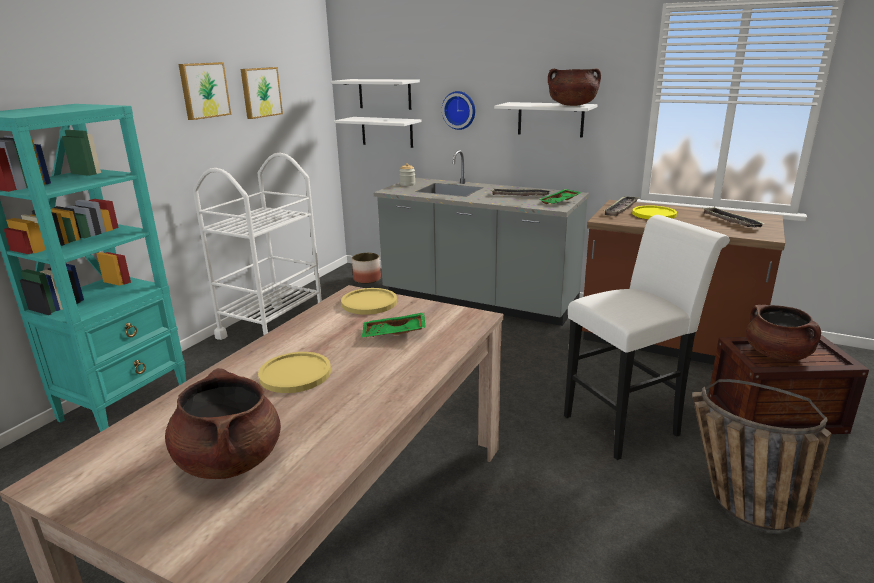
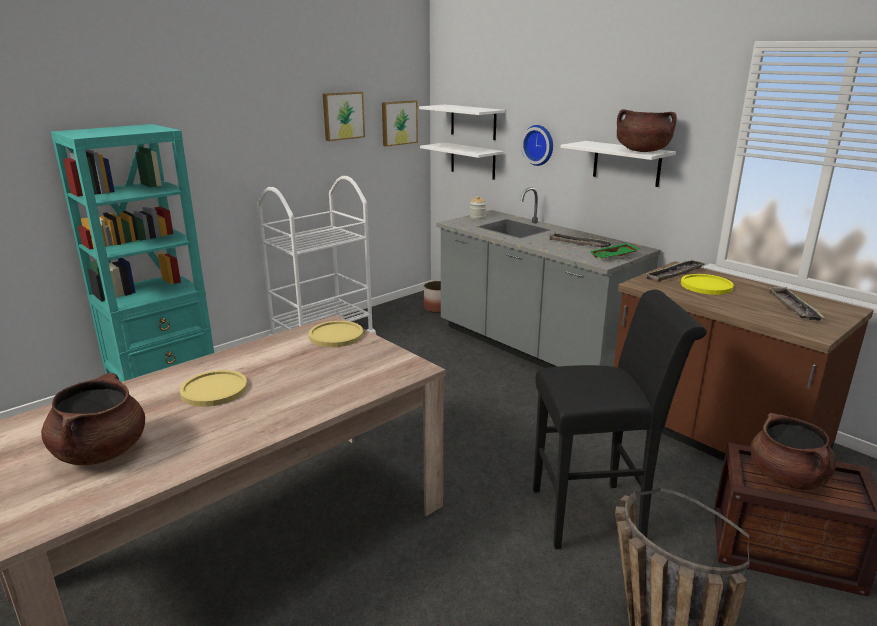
camera: 20 degrees right, 0 degrees up
(203, 90) = (280, 113): picture -> picture (398, 122)
(394, 334) = (327, 370): green tray -> none
(627, 423) = (596, 514): white stool -> black stool

